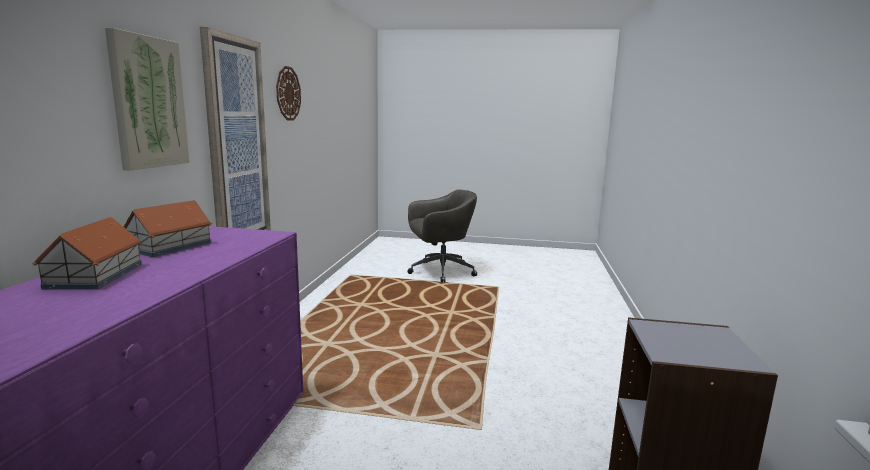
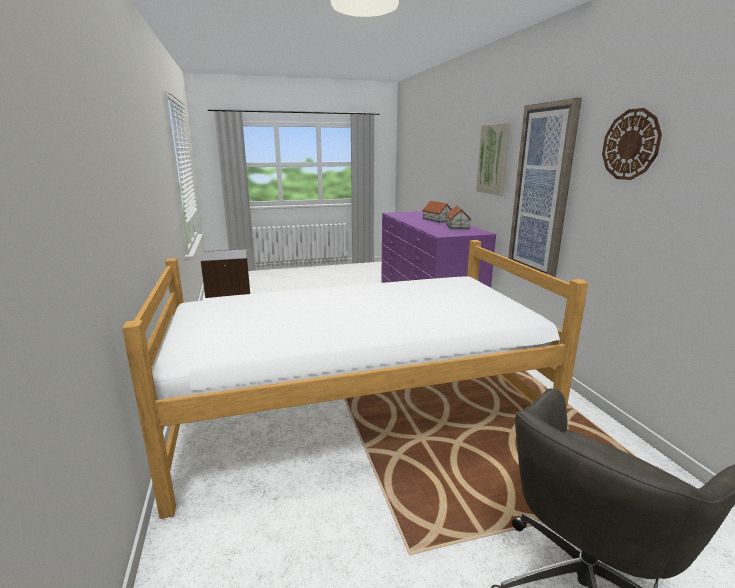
camera: 155 degrees right, 5 degrees up
(485, 336) = (357, 411): none -> bed

